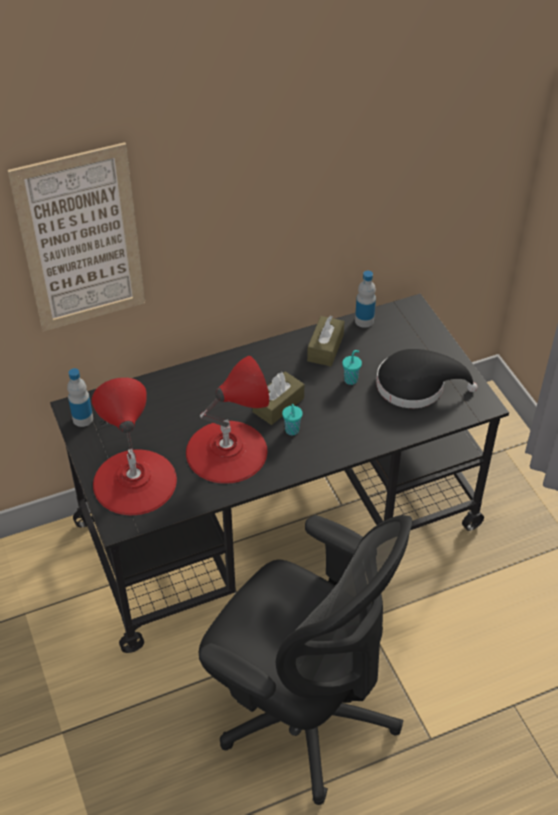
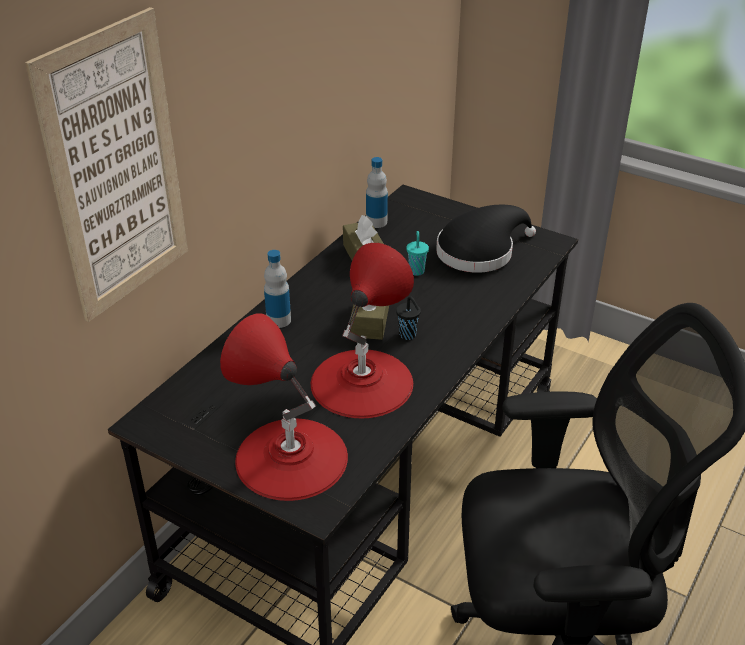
camera: 35 degrees left, 10 degrees down
(83, 419) = (167, 426): bottle -> bottle (278, 320)
(292, 431) = (408, 335): turquoise cup -> black cup

